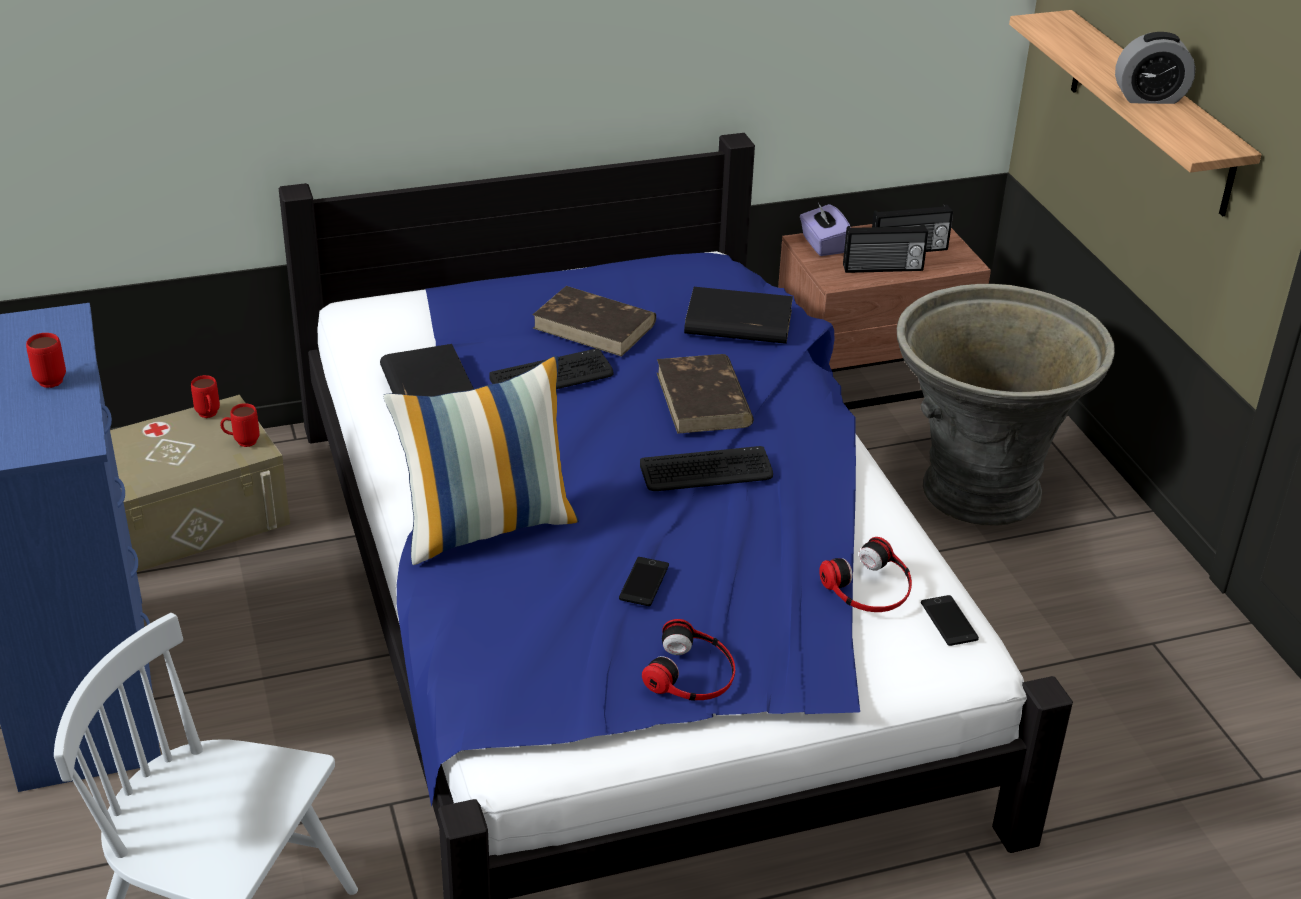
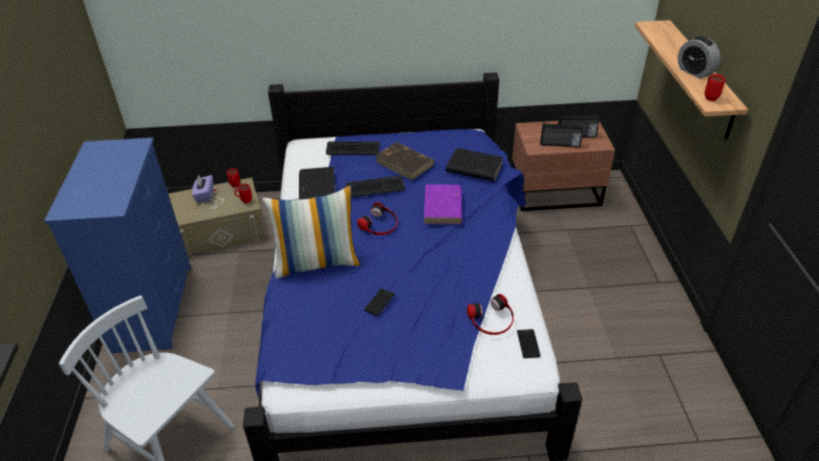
camera: 15 degrees right, 5 degrees up
(53, 378) = (119, 174): red mug -> red mug (710, 97)
(692, 673) = (385, 356): headphones -> headphones (380, 224)
(704, 400) = (443, 207): brown book -> purple book
(706, 471) = (431, 246): keyboard -> keyboard (353, 149)
(823, 245) = (534, 129): purple tissue box -> purple tissue box (204, 195)
(978, 490) = (591, 259): grey planter -> none
(1149, 98) = (694, 72): alarm clock -> alarm clock turned 45 degrees clockwise

